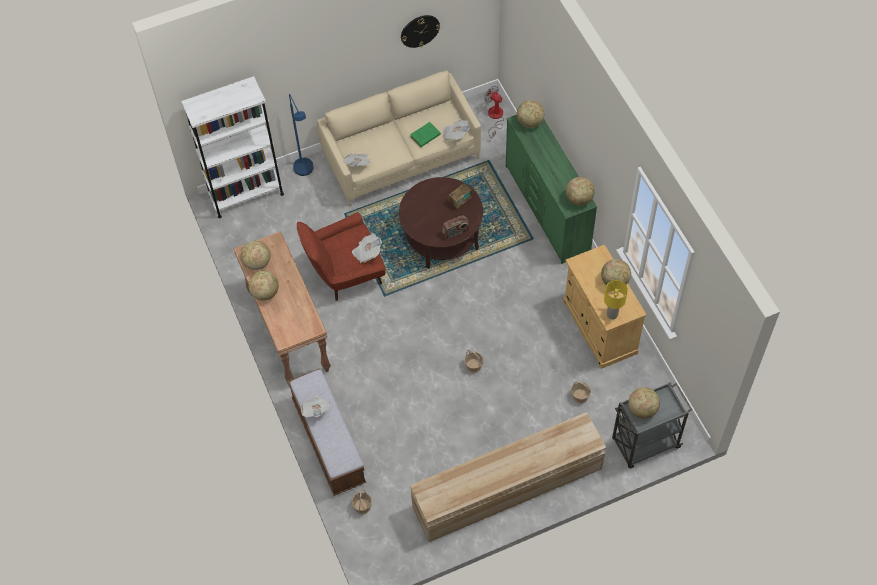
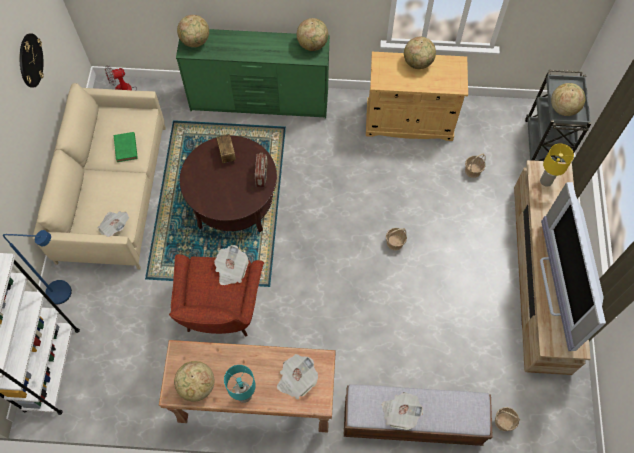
camera: 65 degrees left, 5 degrees up
(265, 293) = (244, 395): globe -> turquoise table lamp
(455, 134) = (144, 121): newspaper -> newspaper (296, 379)
(477, 477) = (557, 286): none -> television
(612, 314) = (452, 82): yellow table lamp -> yellow table lamp (545, 181)

